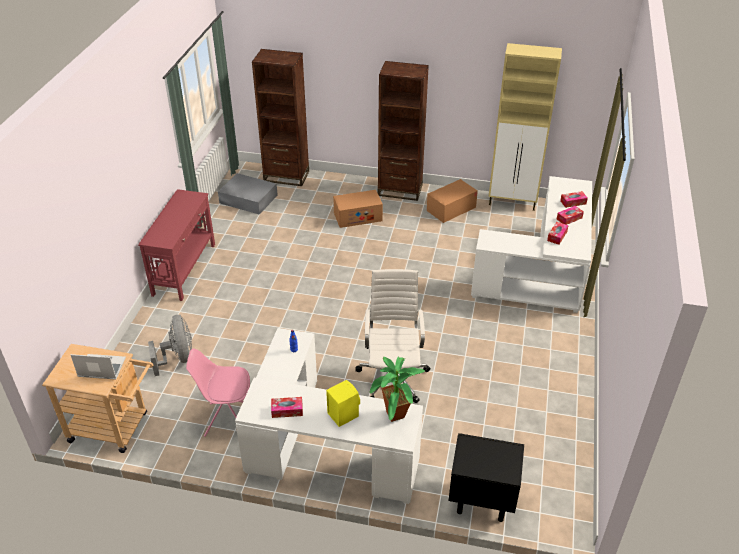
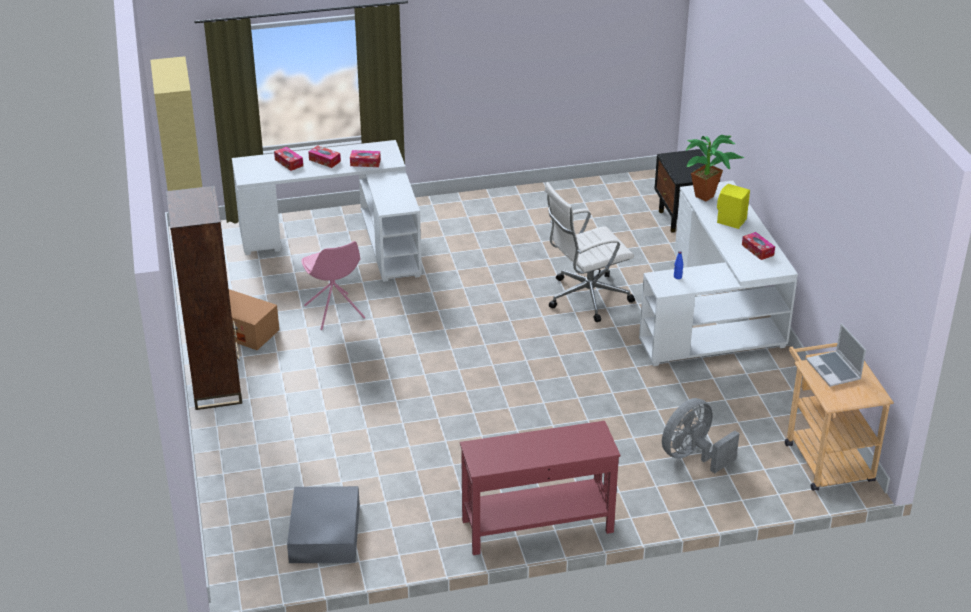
camera: 115 degrees left, 5 degrees down
(227, 419) = (739, 383): pink chair -> pink chair (334, 312)
(286, 176) = (234, 516): brown bookcase -> none
(357, 217) = (308, 406): cardboard box -> none

